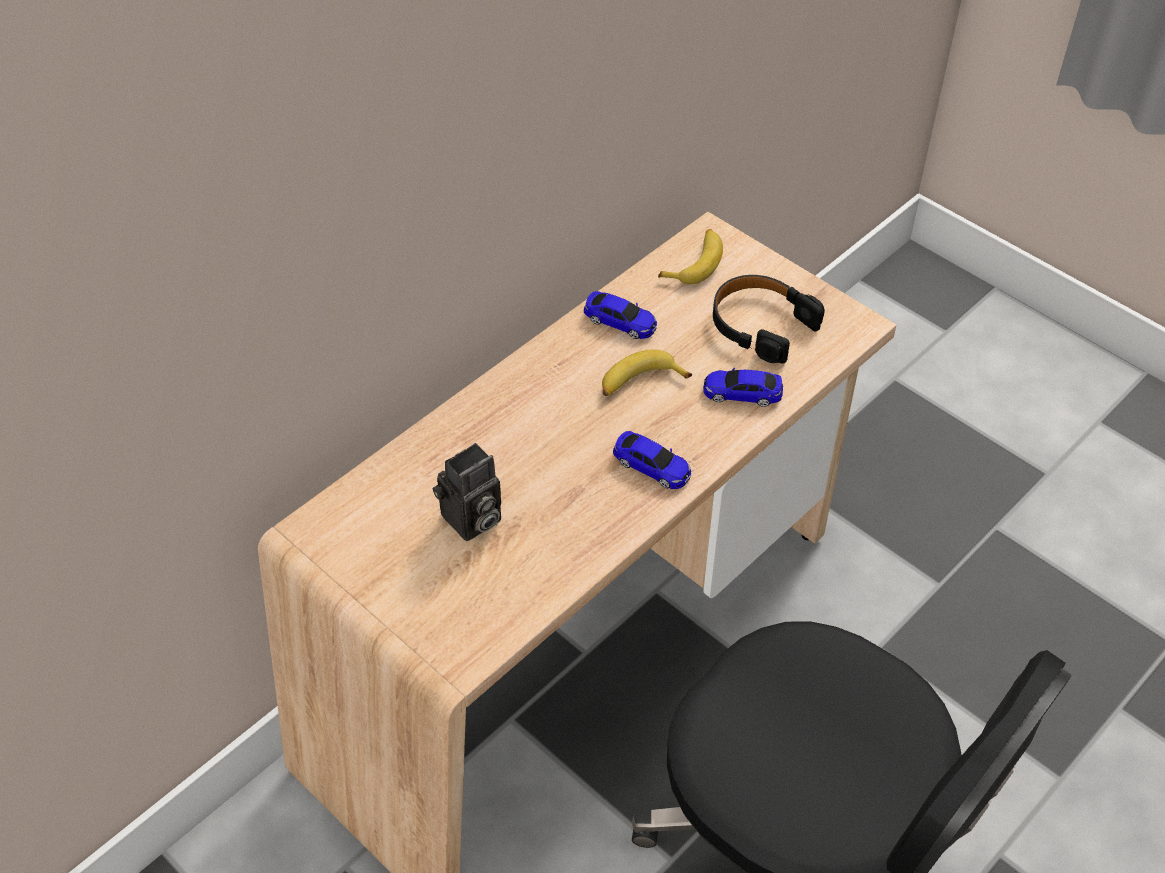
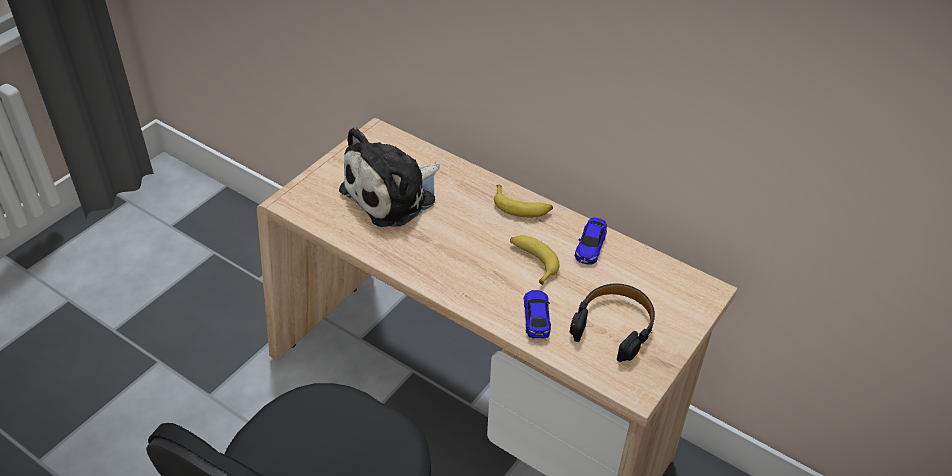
camera: 80 degrees right, 5 degrees down
(471, 521) = (393, 194): camera -> plush toy
(652, 467) = (453, 273): toy car -> none
(695, 263) = (671, 283): banana -> banana (522, 207)

